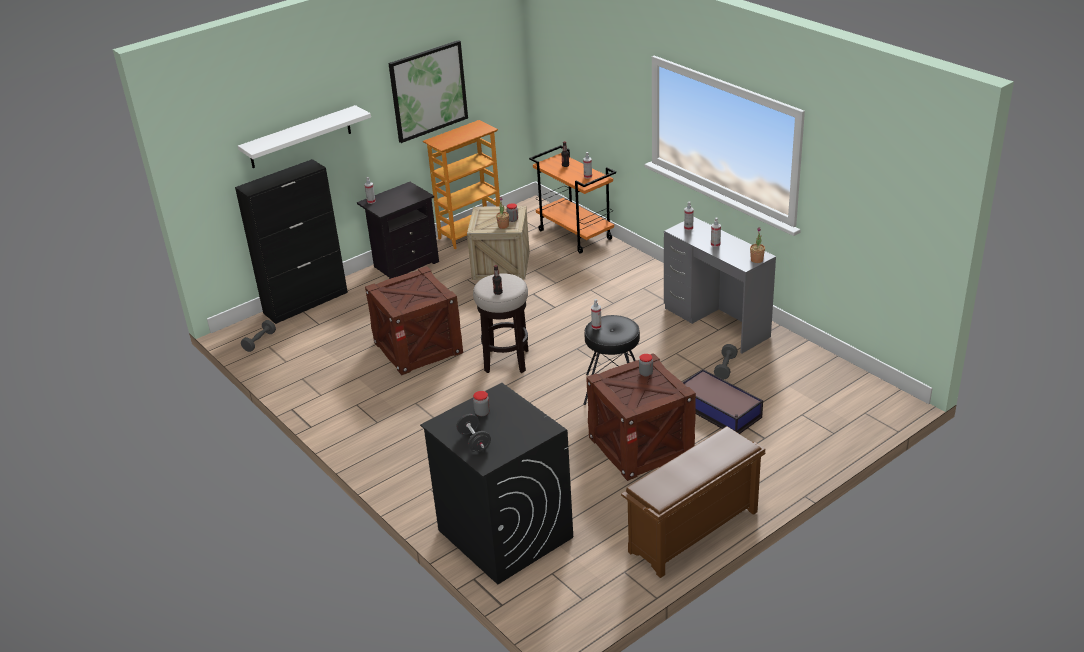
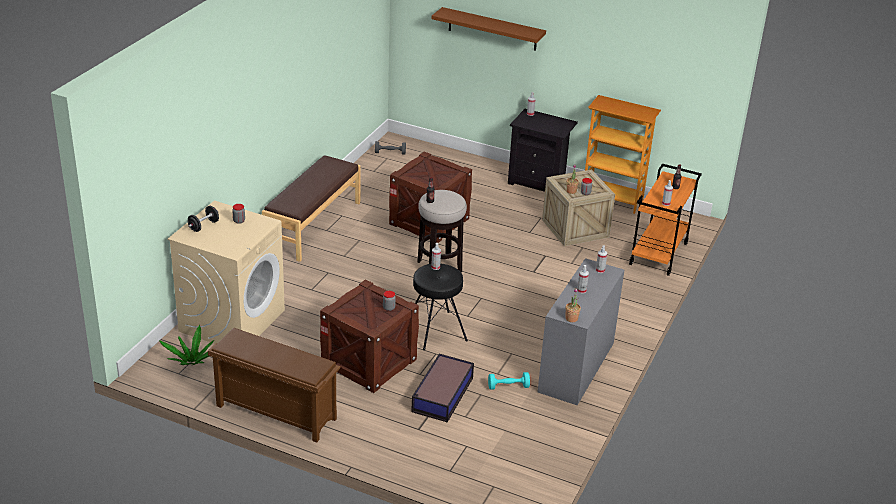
camera: 60 degrees right, 0 degrees up
(300, 137) = (492, 29): white shelf -> brown shelf
(306, 302) = (452, 156): black cabinet -> none
(359, 430) = (312, 225): none -> brown bench
(428, 91) = (618, 56): picture -> none
(504, 533) = (232, 320): black washing machine -> beige washing machine
(566, 583) = (192, 362): none -> potted plant
(725, 368) = (508, 386): grey dumbbell -> turquoise dumbbell

